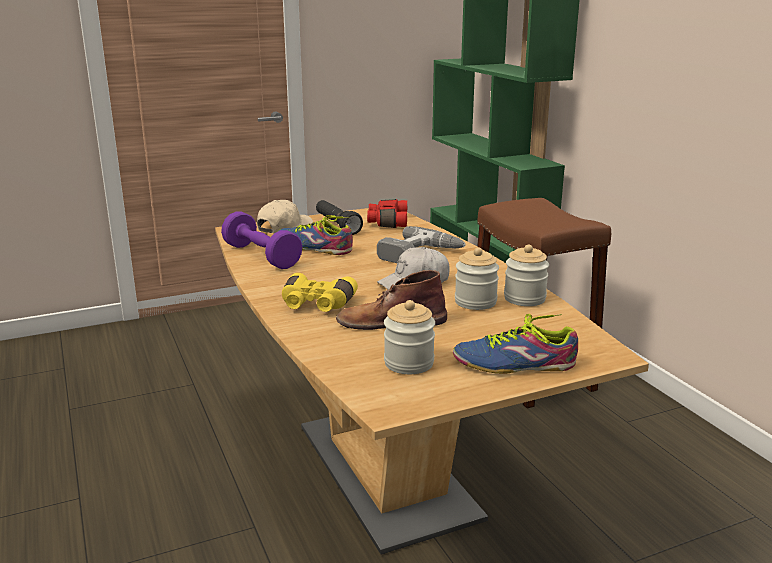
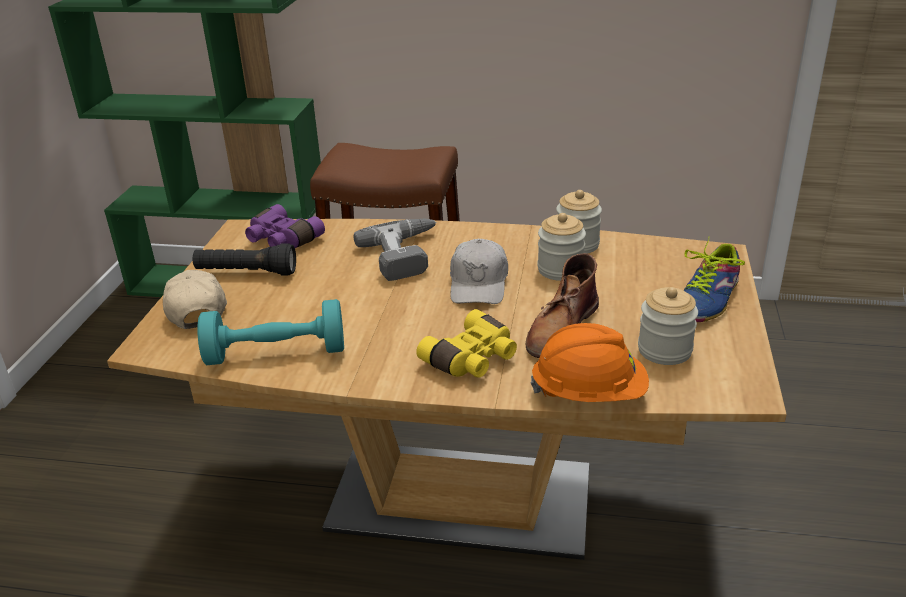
camera: 55 degrees left, 10 degrees up
(261, 256) = (276, 353): purple dumbbell -> turquoise dumbbell
(314, 247) = (298, 309): shoe -> none
(316, 349) = (589, 393): none -> orange hard hat
(387, 222) = (281, 240): red binoculars -> purple binoculars

